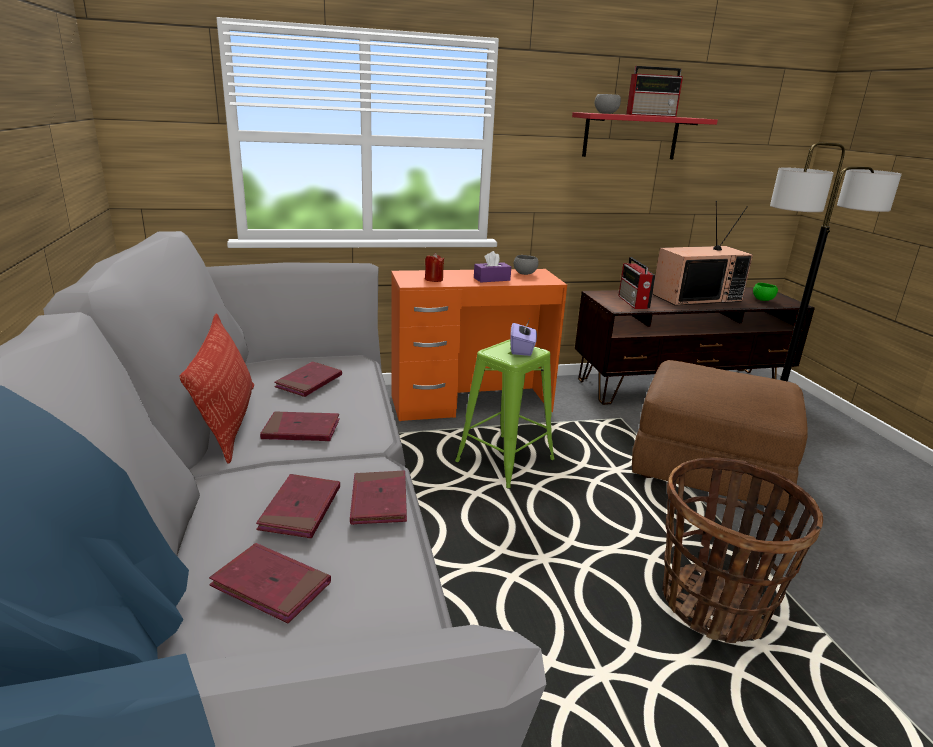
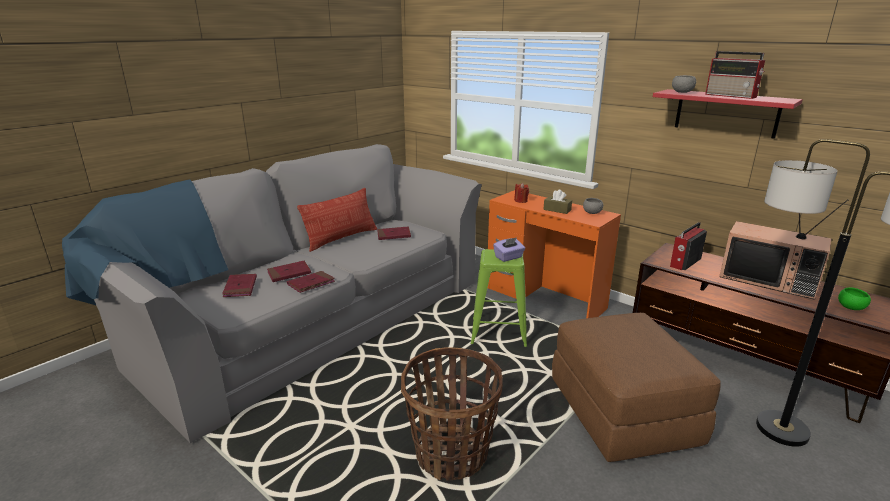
camera: 55 degrees right, 0 degrees up
(301, 430) = (347, 250): red book -> none
(491, 279) = (557, 210): purple tissue box -> brown tissue box

